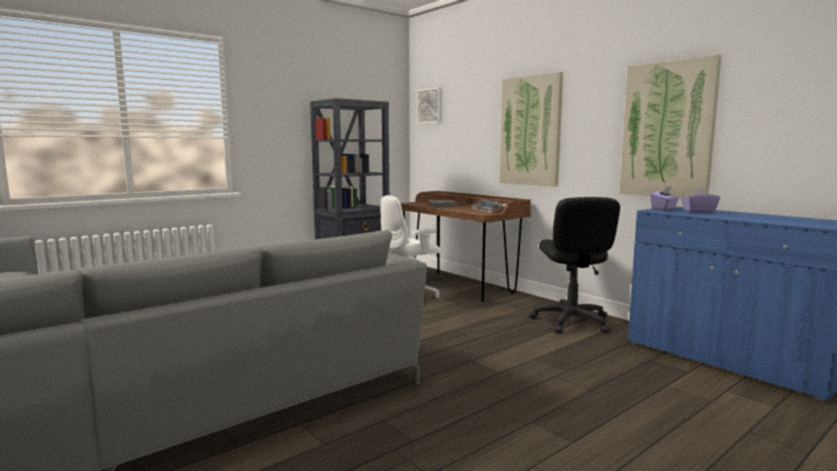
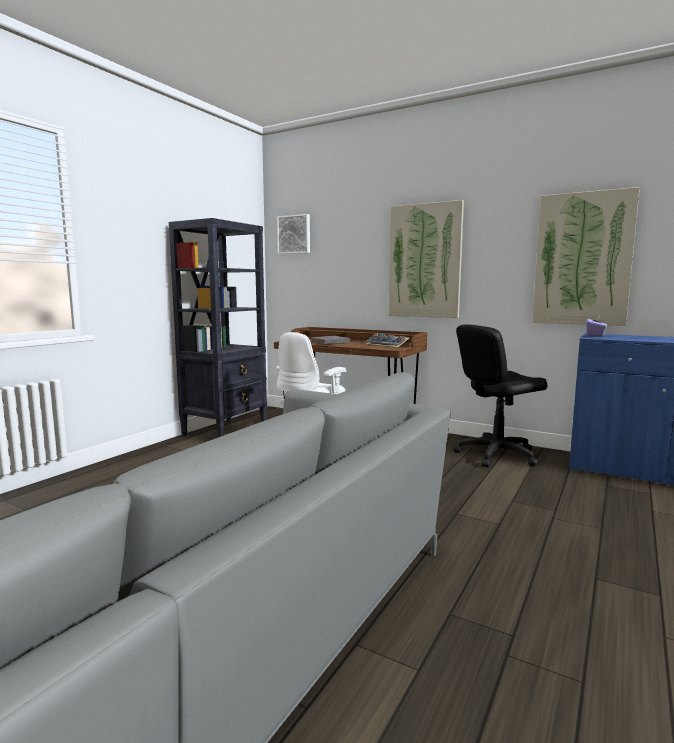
camera: 20 degrees left, 0 degrees up
(571, 322) = (496, 455): black office chair -> black office chair turned 90 degrees clockwise
(698, 211) = (630, 337): purple tissue box -> none

